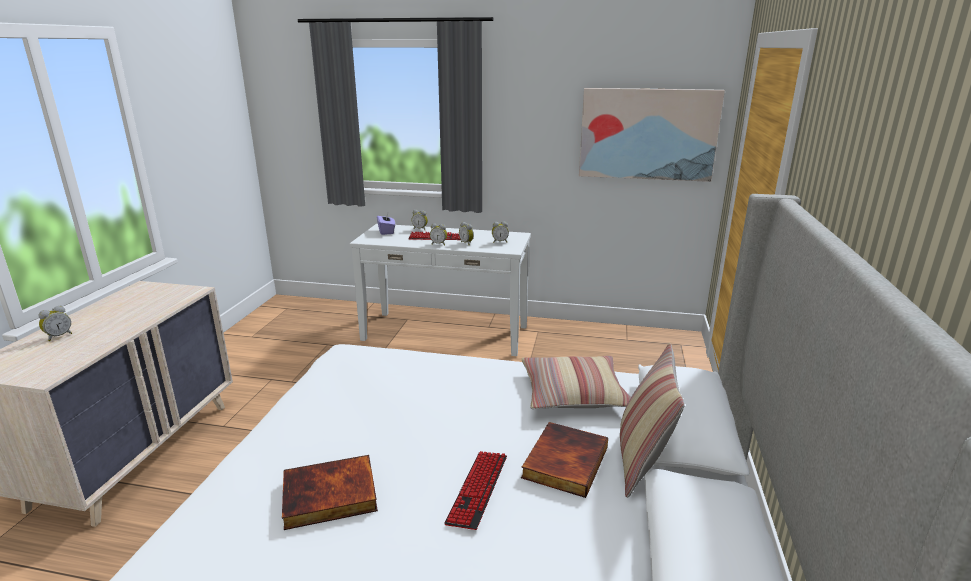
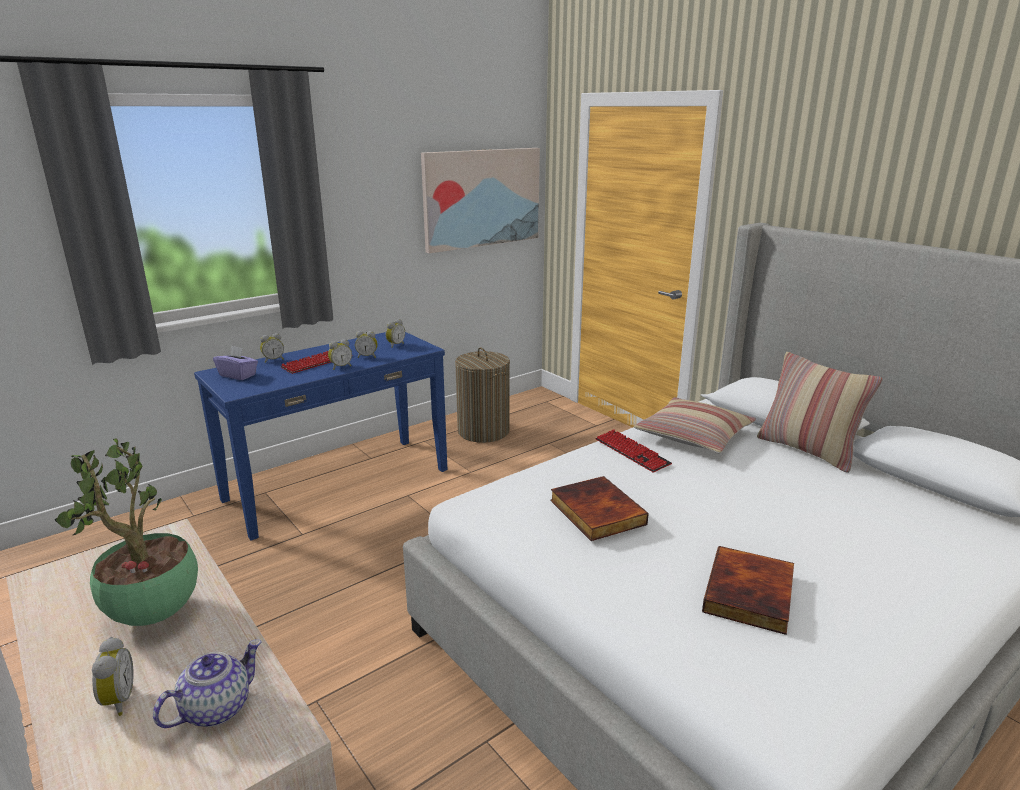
camera: 50 degrees left, 0 degrees up
(60, 356) = (217, 707): none -> teapot
(125, 316) = (153, 615): none -> potted plant
(445, 333) = (338, 484): white console table -> blue console table
(477, 490) = (797, 521): keyboard -> keyboard (632, 452)
(563, 461) = (786, 475): book -> book (595, 512)
(588, 343) = (483, 431): none -> laundry basket

